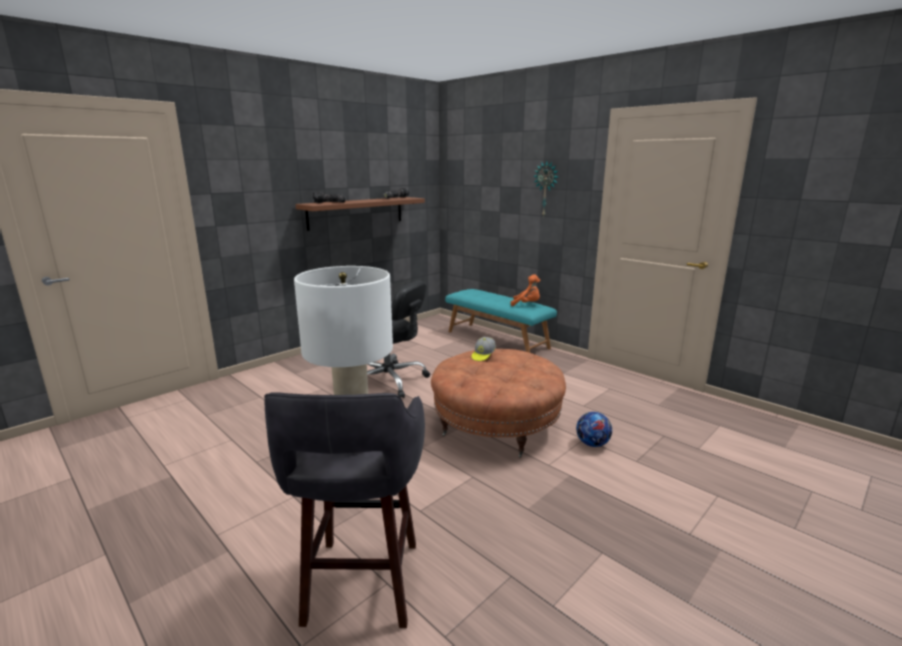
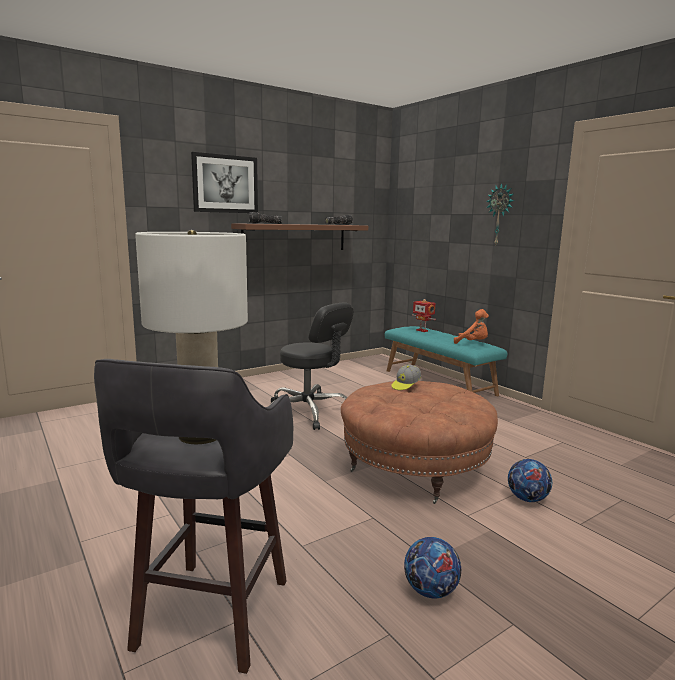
camera: 10 degrees right, 5 degrees down
(287, 165) = (225, 184): none -> picture
(480, 294) = (422, 330): none -> toy robot
(534, 535) = (430, 591): none -> football

